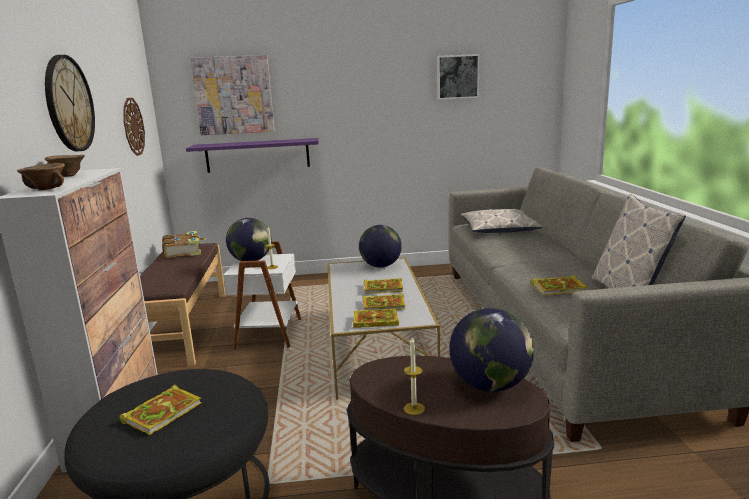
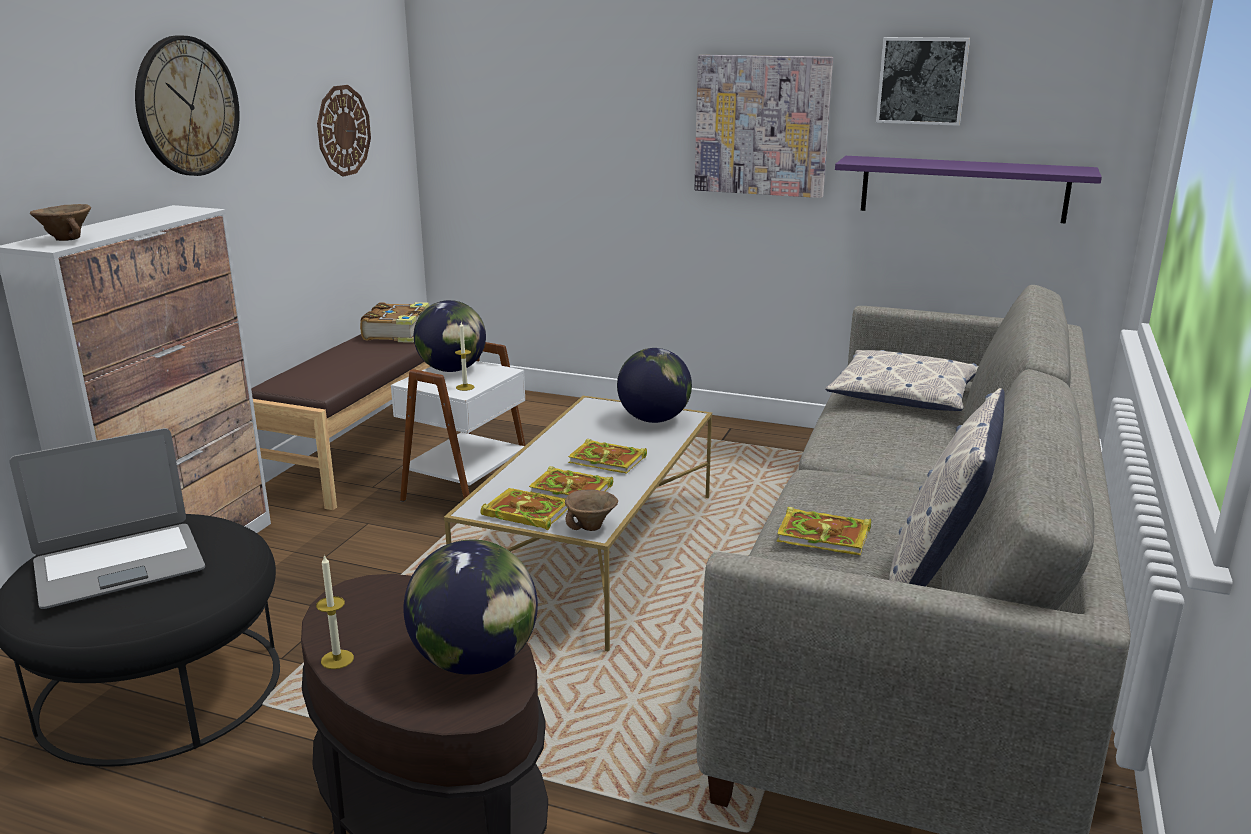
camera: 25 degrees right, 5 degrees up
(68, 176) = (140, 217): brown bowl -> brown bowl (591, 527)
(163, 412) = (119, 566): book -> laptop
(234, 95) = (525, 85): picture -> picture (761, 126)
(257, 155) = (554, 190): purple shelf -> purple shelf (963, 189)

